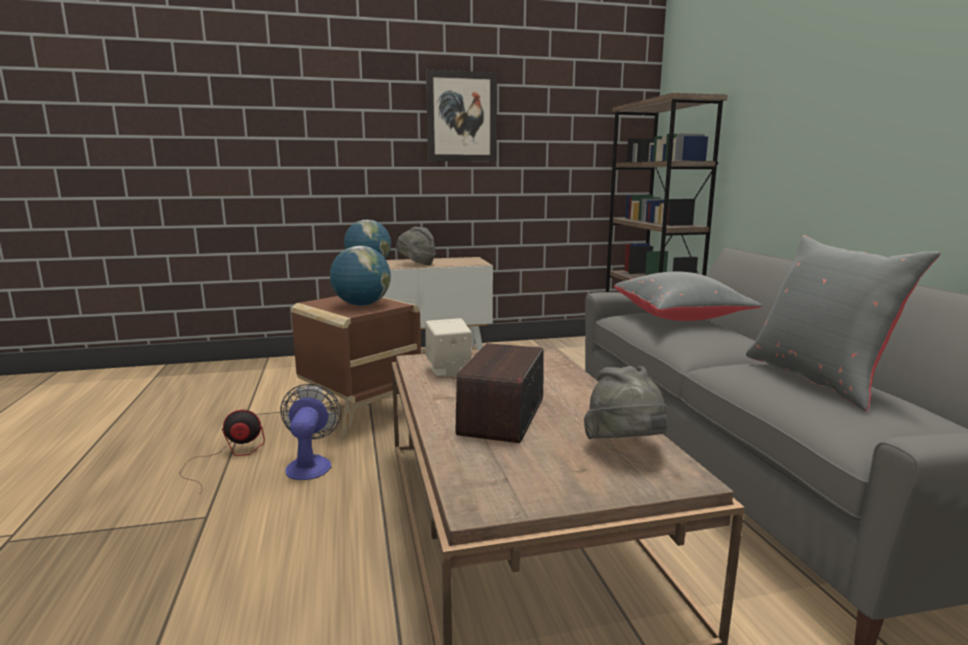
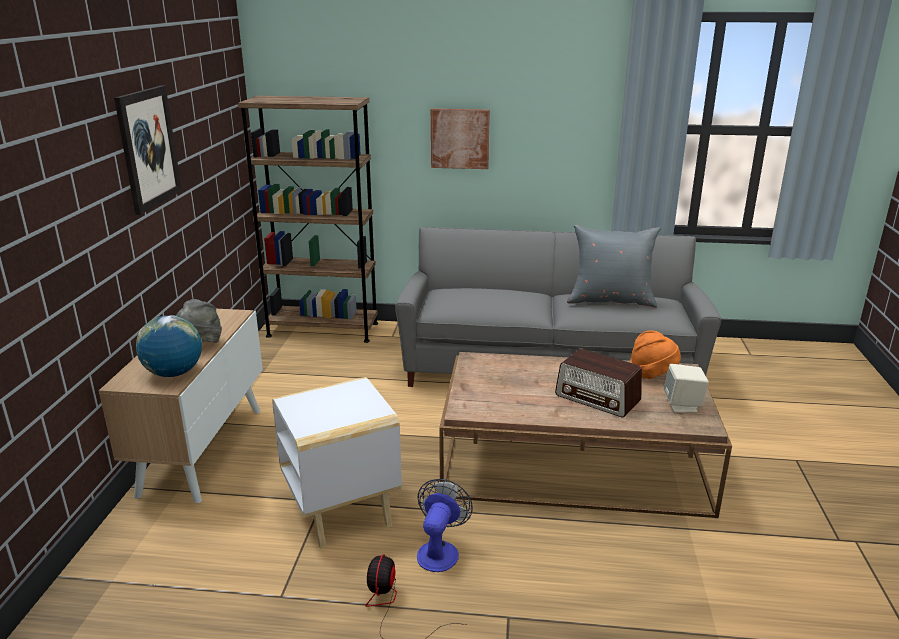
camera: 70 degrees left, 10 degrees up
(310, 464) = (440, 550): fan -> fan turned 90 degrees clockwise
(360, 413) = (342, 510): brown side table -> white side table
(362, 305) = (346, 403): globe -> none
(448, 370) = (500, 402): beige speaker -> beige speaker (683, 405)
(625, 449) = (652, 374): grey hat -> orange hat
(680, 318) = (470, 293): grey pillow -> none
(805, 137) = (460, 138): none -> picture

